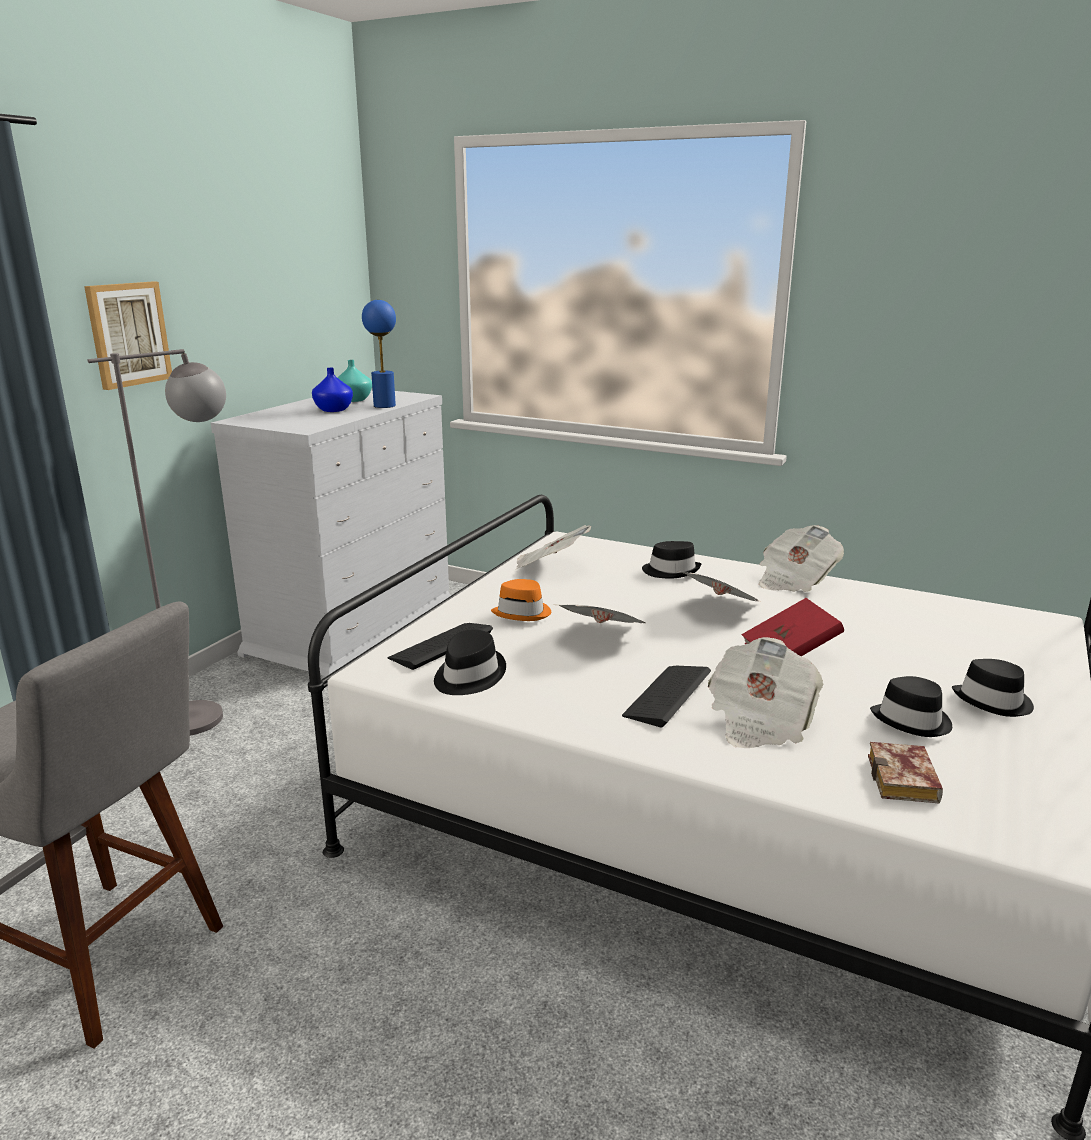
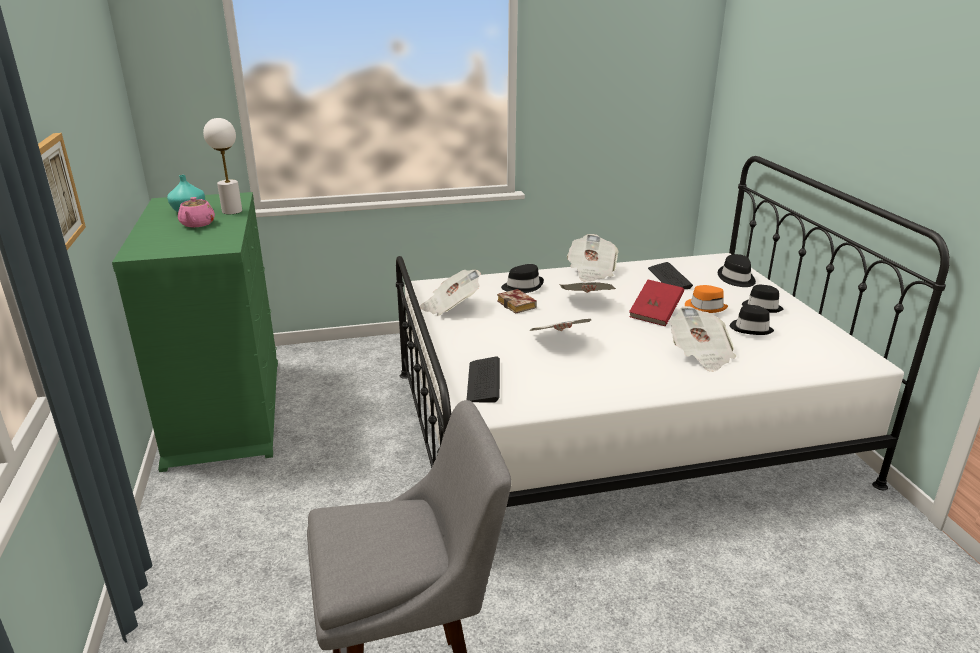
camera: 40 degrees left, 5 degrees up
(212, 711) = (209, 521): grey floor lamp -> none
(333, 410) = (197, 224): blue vase -> pink teapot
(353, 626) = (226, 410): white dresser -> green dresser
(385, 406) = (232, 211): blue table lamp -> white table lamp
(468, 676) = (533, 392): black hat -> black hat (736, 278)
(523, 613) = (490, 342): orange hat -> orange hat (705, 307)
(667, 696) = (644, 359): keyboard -> keyboard (669, 278)
(905, 782) = (790, 358): book -> book (518, 305)

